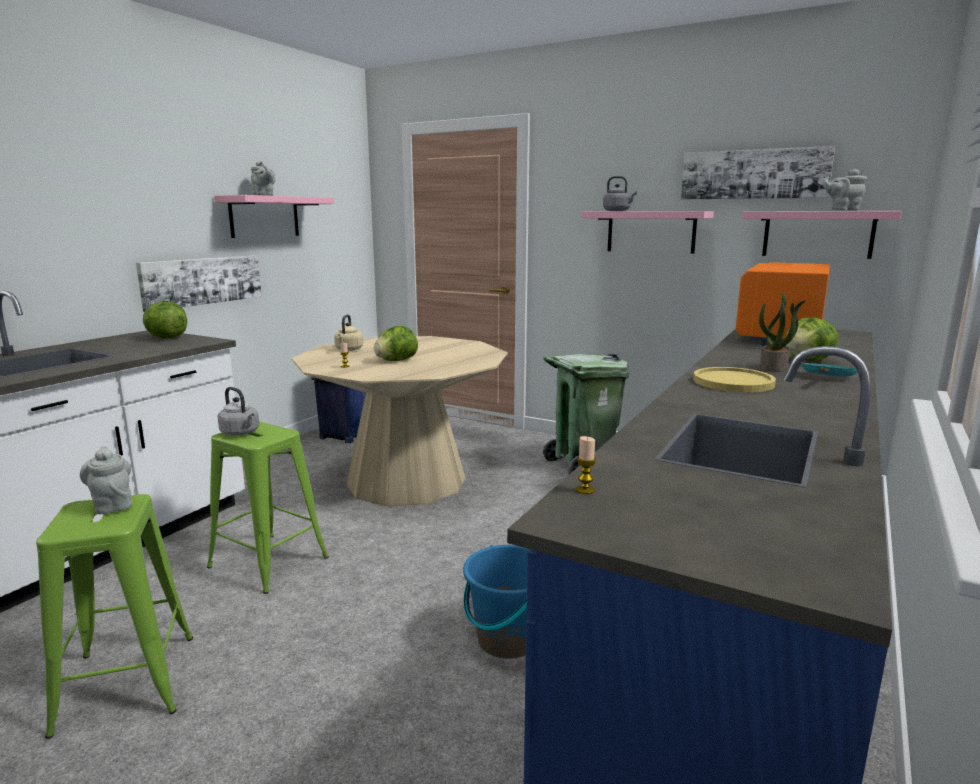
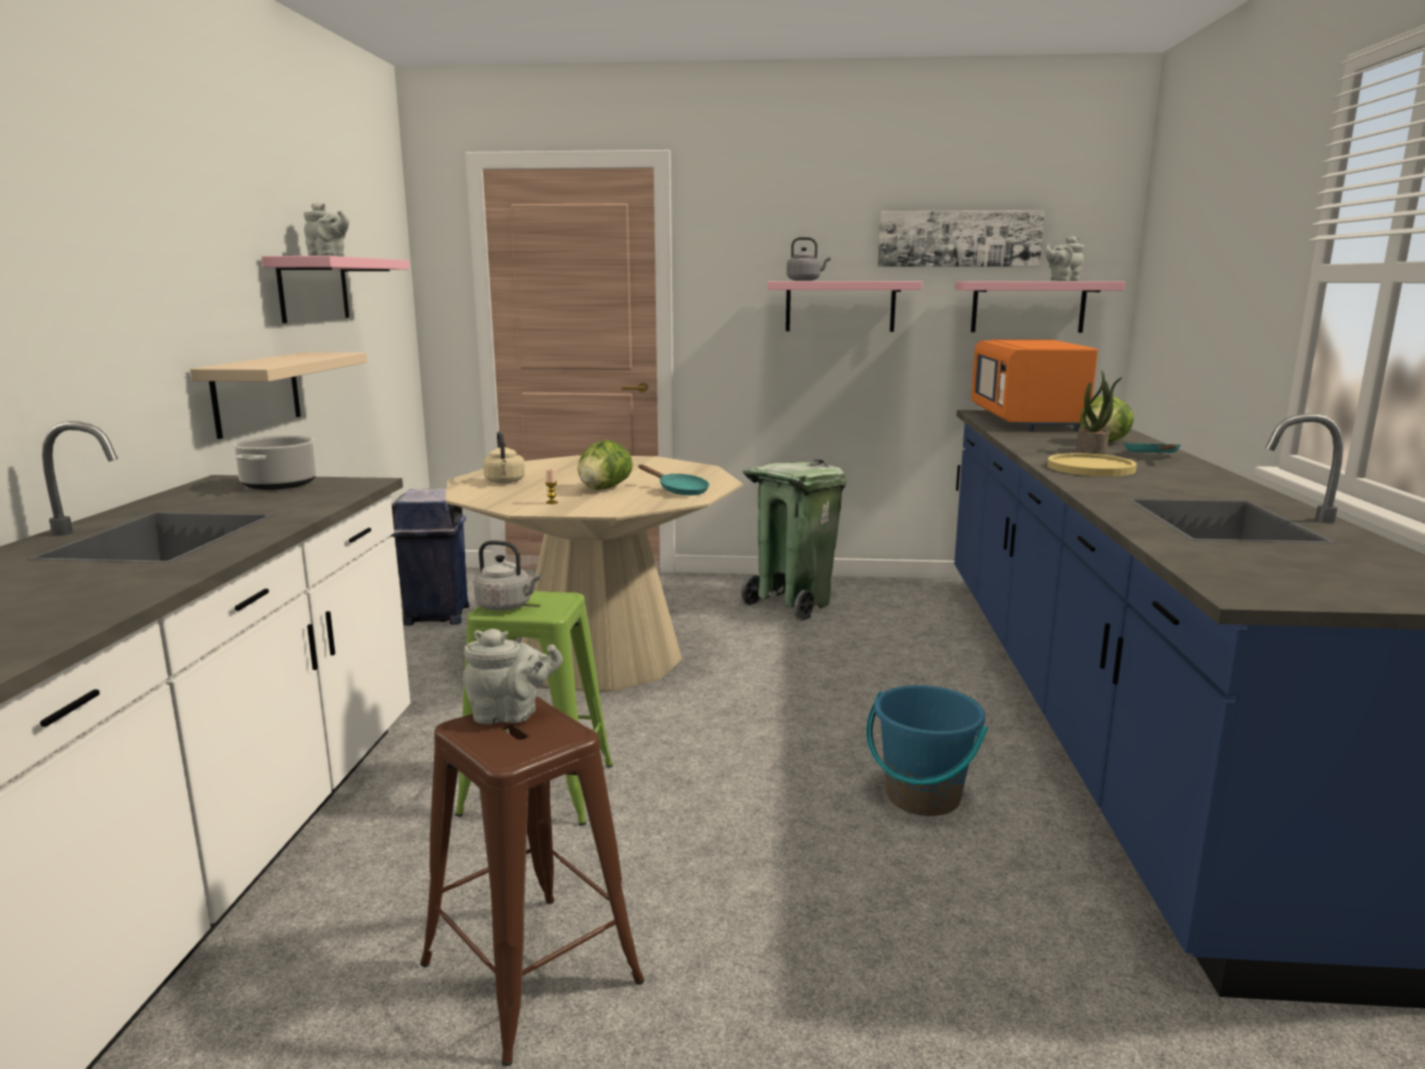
camera: 25 degrees left, 0 degrees up
(112, 504) = (510, 715): grey teapot -> grey teapot turned 150 degrees clockwise
(126, 683) = (531, 974): green stool -> brown stool
(166, 338) = (279, 484): lettuce -> cooking pot
(202, 281) = (256, 393): picture -> beige shelf
(440, 367) = (679, 491): none -> turquoise frying pan
(585, 490) = (1203, 571): candle -> none

